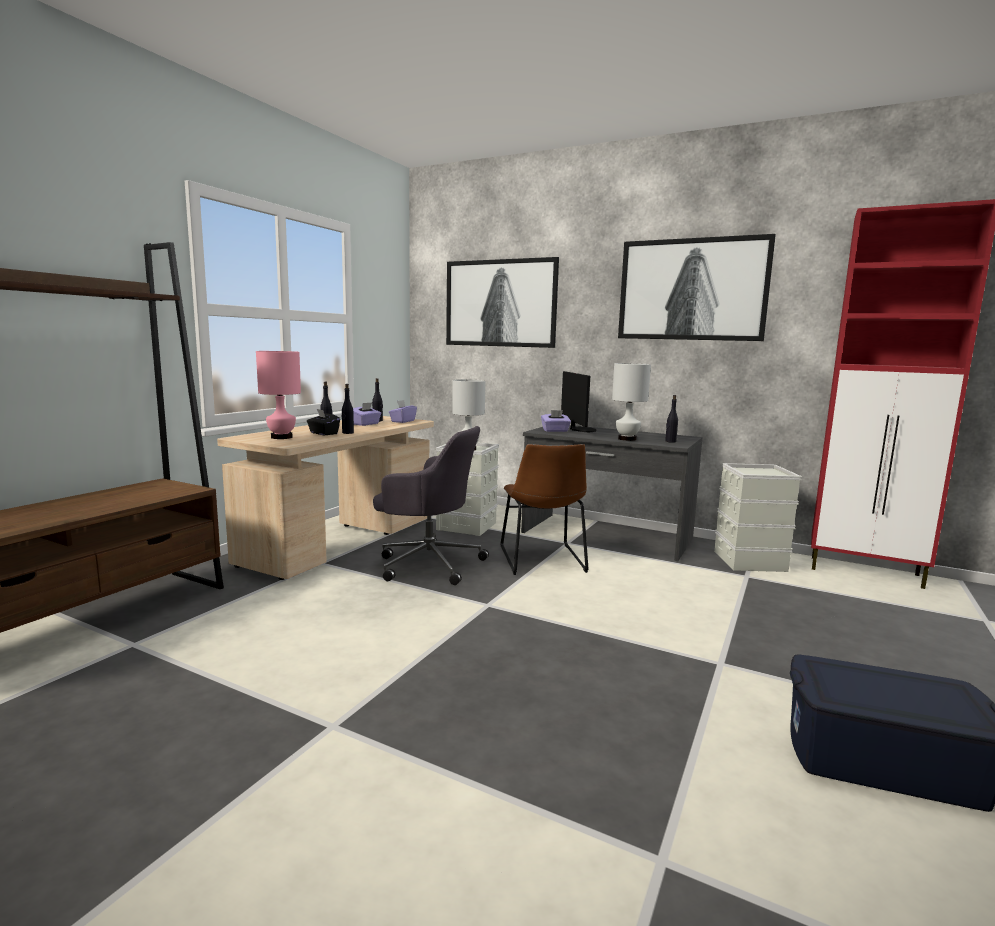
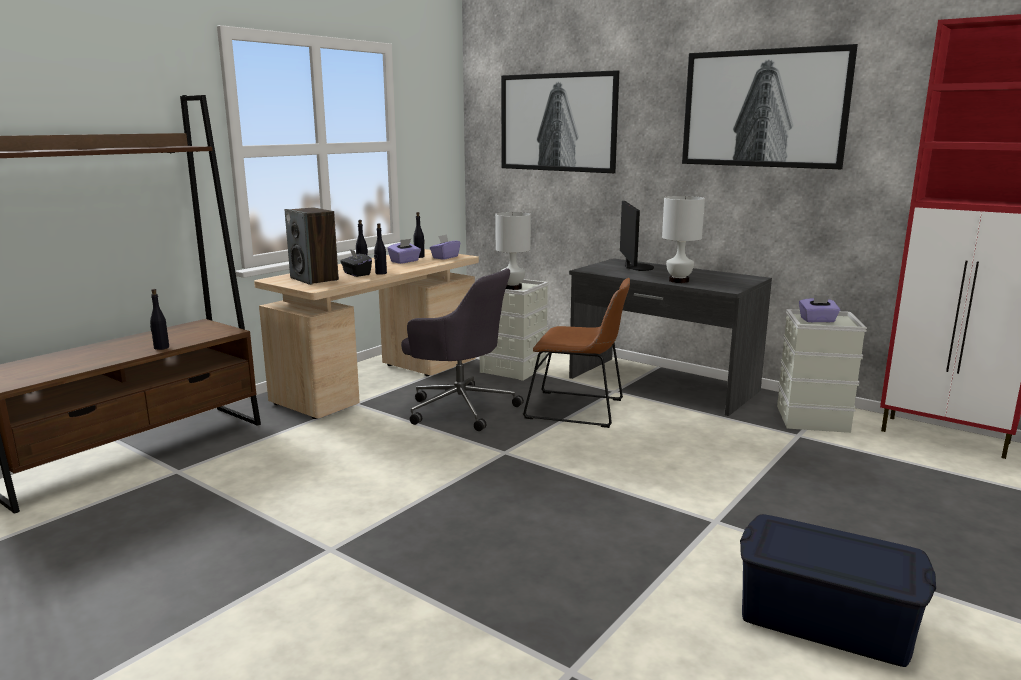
camera: 10 degrees right, 5 degrees up
(282, 437) = (315, 279): pink table lamp -> speaker
(542, 560) = (579, 409): brown chair -> brown chair turned 75 degrees counterclockwise
(555, 431) = (606, 269): purple tissue box -> purple tissue box (817, 320)
(670, 441) = (726, 284): black bottle -> black bottle (161, 348)

